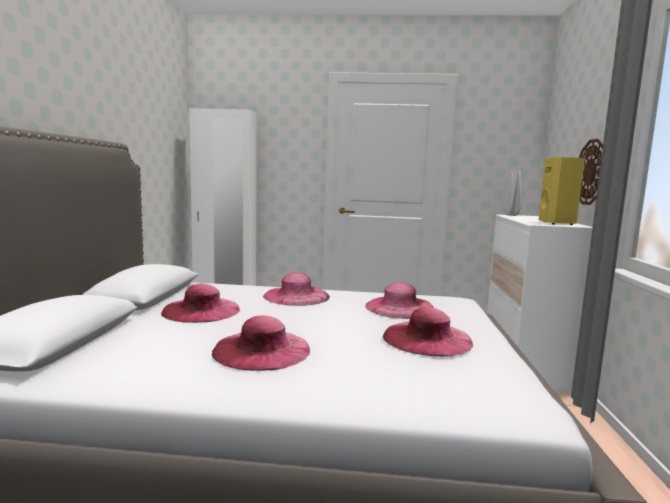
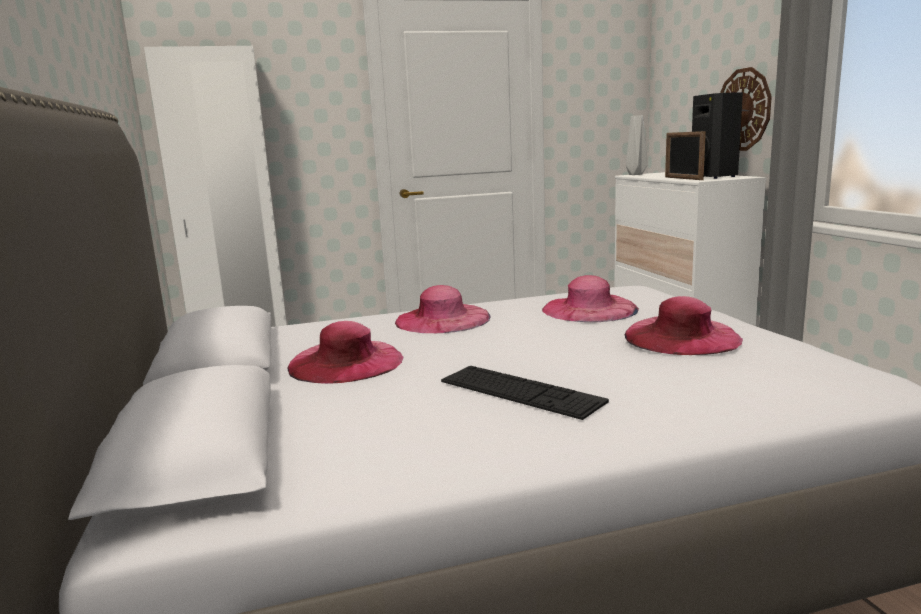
camera: 20 degrees left, 5 degrees up
(262, 350) = (520, 391): pink hat -> keyboard
(529, 221) = (683, 178): none -> picture frame
(558, 223) = (715, 177): yellow speaker -> black speaker

